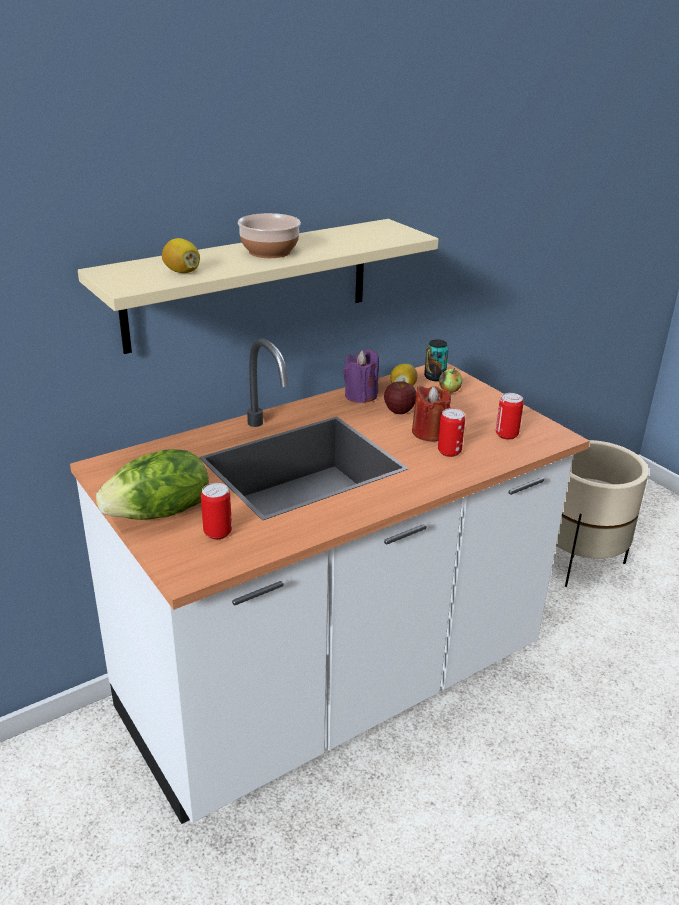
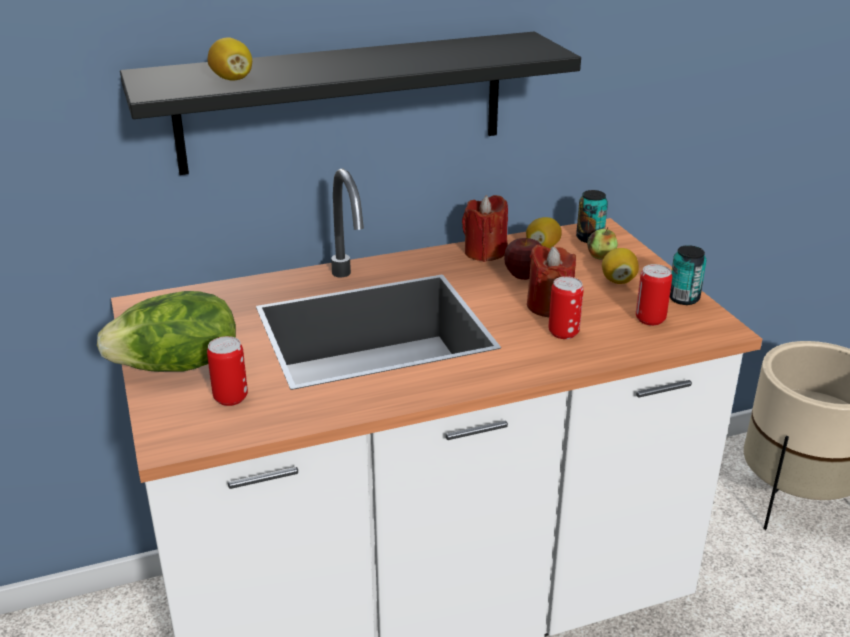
camera: 15 degrees right, 0 degrees up
(250, 284) = (342, 102): beige shelf -> black shelf
(269, 252) = (354, 62): bowl -> none
(361, 395) = (485, 252): purple candle -> red candle
(470, 408) = (618, 280): none -> lemon
(523, 417) = (683, 298): none -> can

